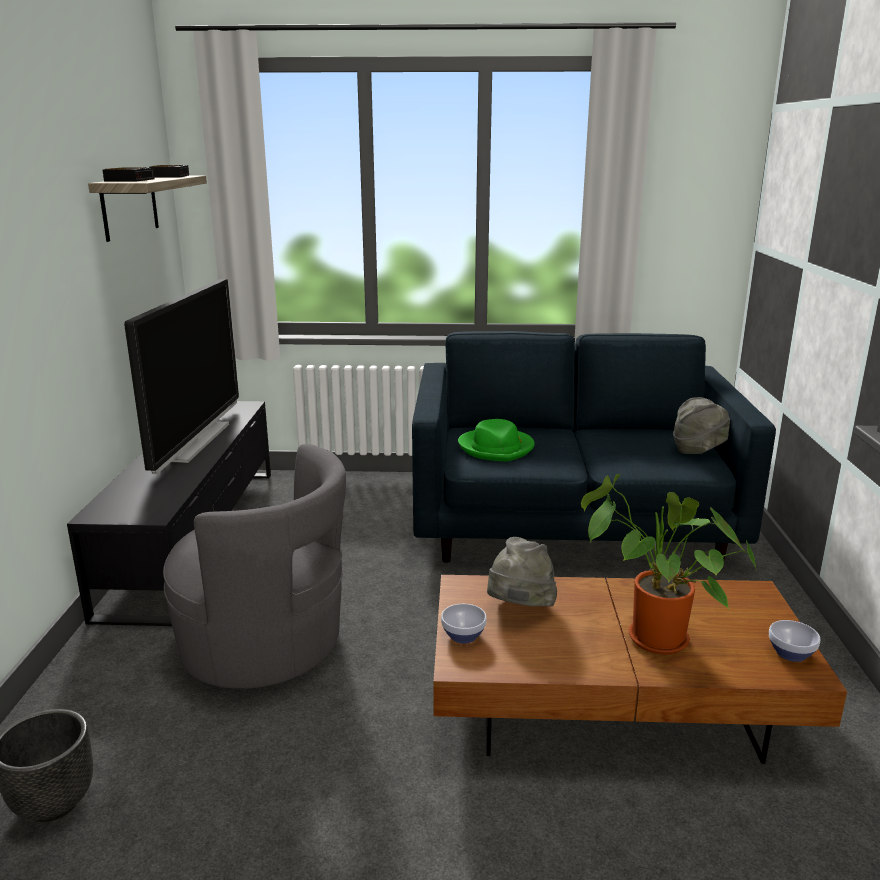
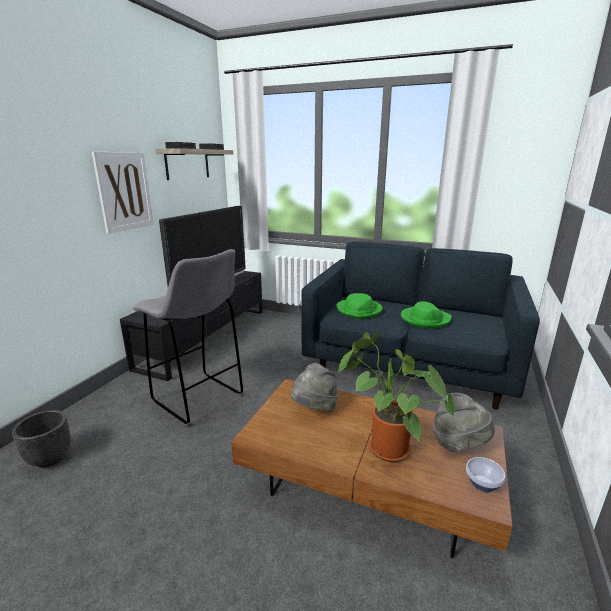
camera: 20 degrees right, 0 degrees up
(54, 272) = (124, 191): none -> picture
(266, 645) = (199, 399): grey armchair -> grey stool
(462, 636) = (268, 418): bowl -> none
(602, 449) = (425, 319): none -> green hat
(699, 451) = (491, 329): grey hat -> grey hat (459, 443)

